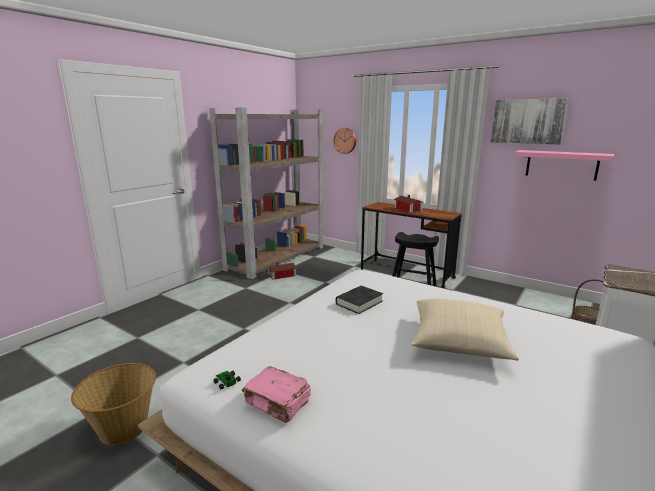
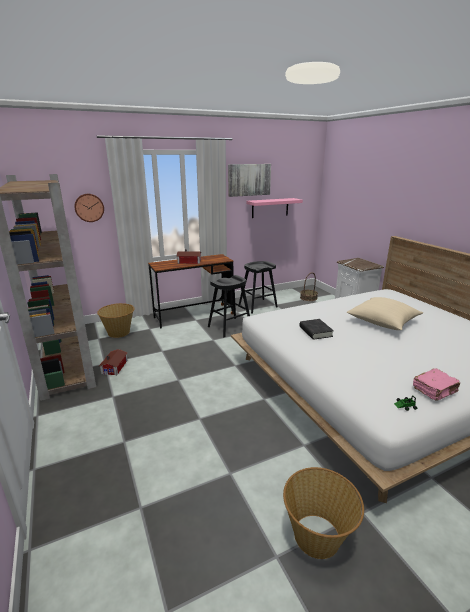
camera: 60 degrees left, 5 degrees up
(332, 259) = (119, 332): none -> basket
(489, 295) = (257, 306): none -> black stool

